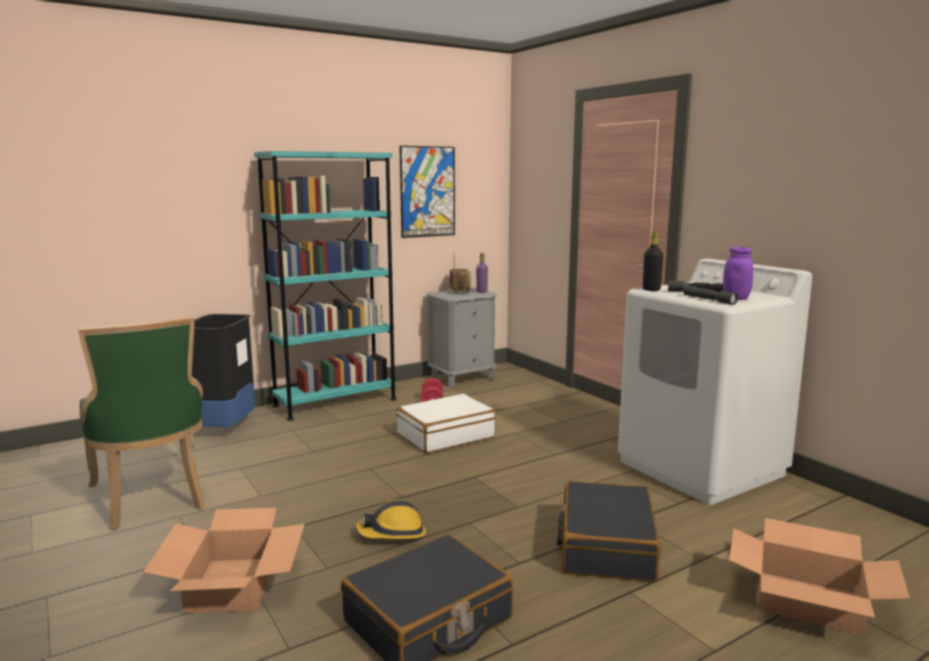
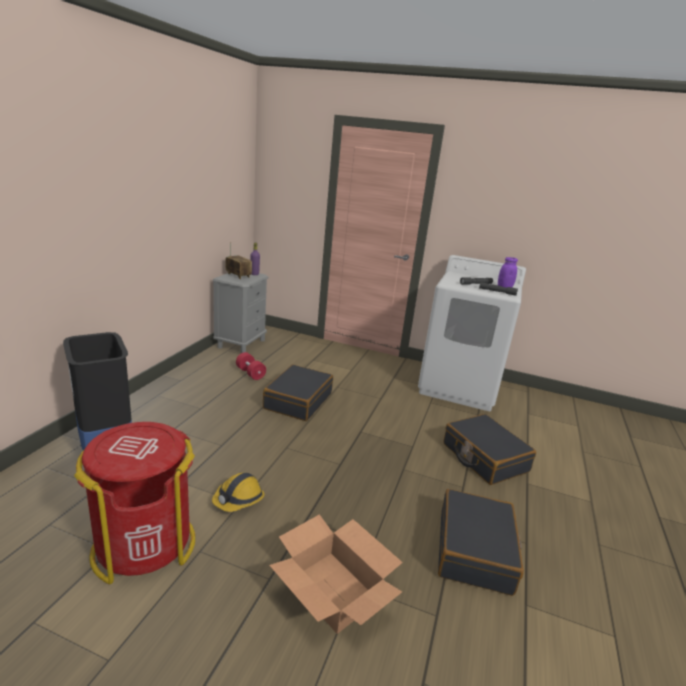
camera: 40 degrees left, 10 degrees up
(152, 498) = (144, 545): green chair -> red trash can
(335, 402) = (171, 390): turquoise bookcase -> none
(392, 533) = (374, 497): hard hat -> hard hat (238, 499)
(427, 192) = (210, 190): picture -> none
(445, 435) = (297, 401): white suitcase -> black suitcase
(651, 290) = (451, 284): black bottle -> none
(808, 602) = (585, 457): cardboard box -> none

